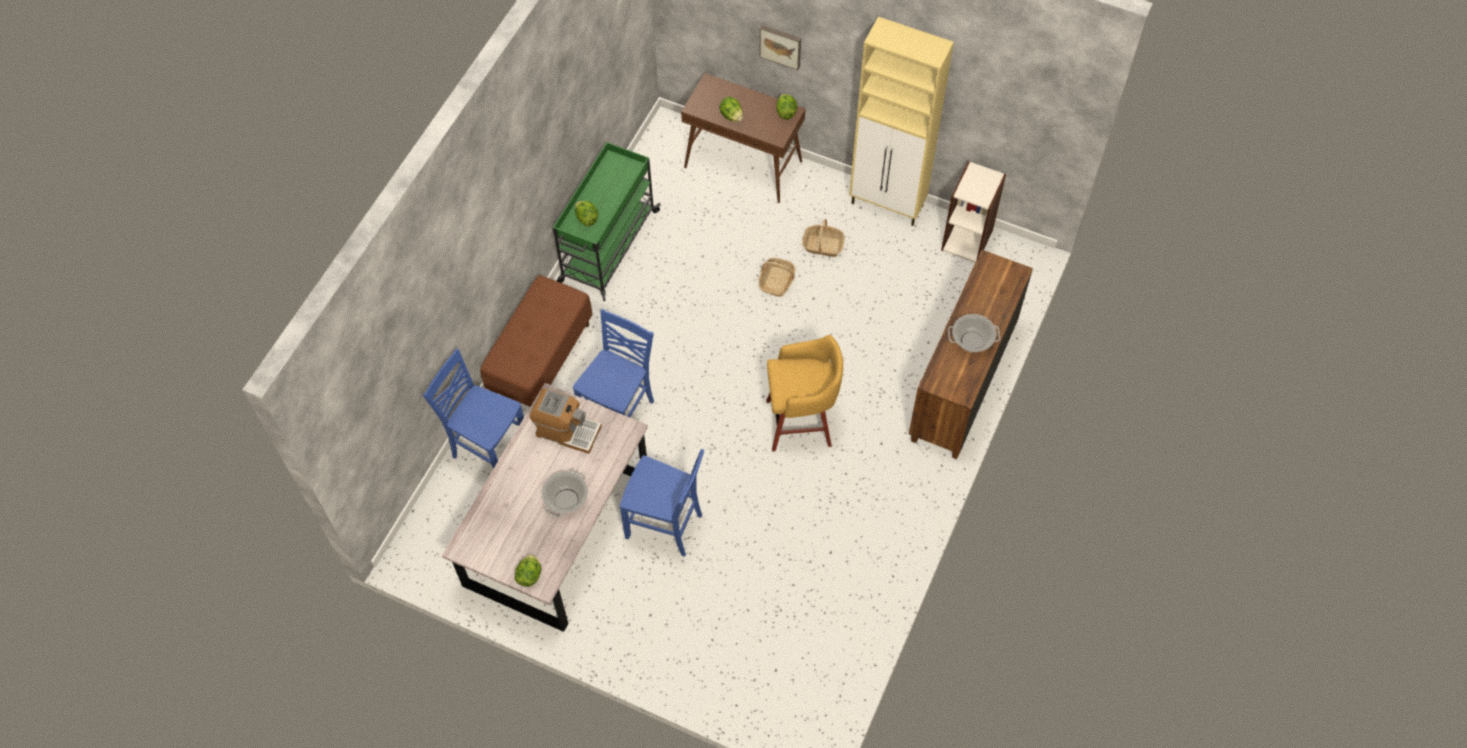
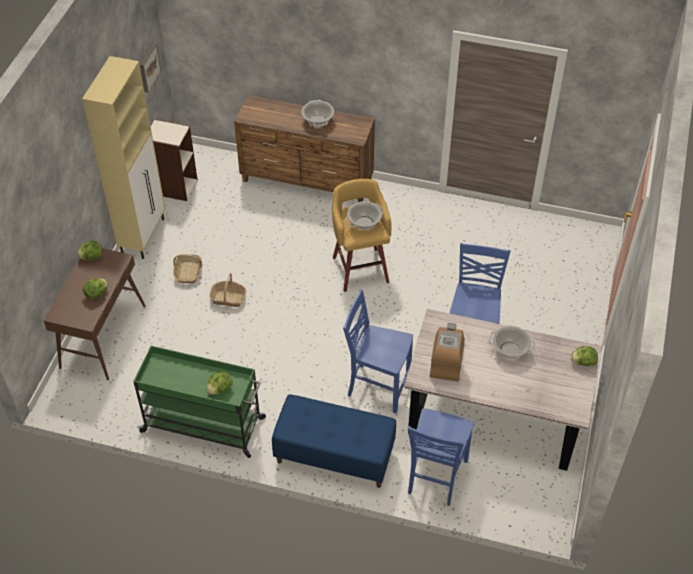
camera: 100 degrees left, 10 degrees down
(541, 359) = (334, 456): brown bench -> blue bench
(781, 45) = (57, 219): picture -> picture (148, 67)
(797, 381) = (364, 223): none -> cooking pot

